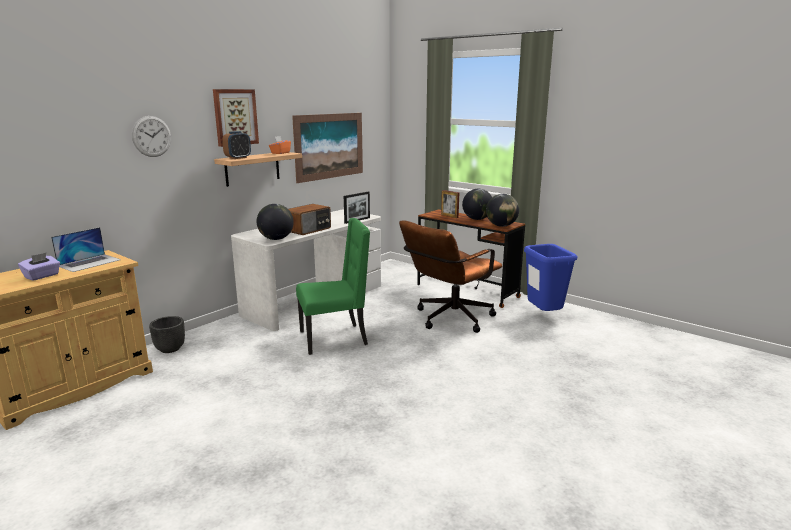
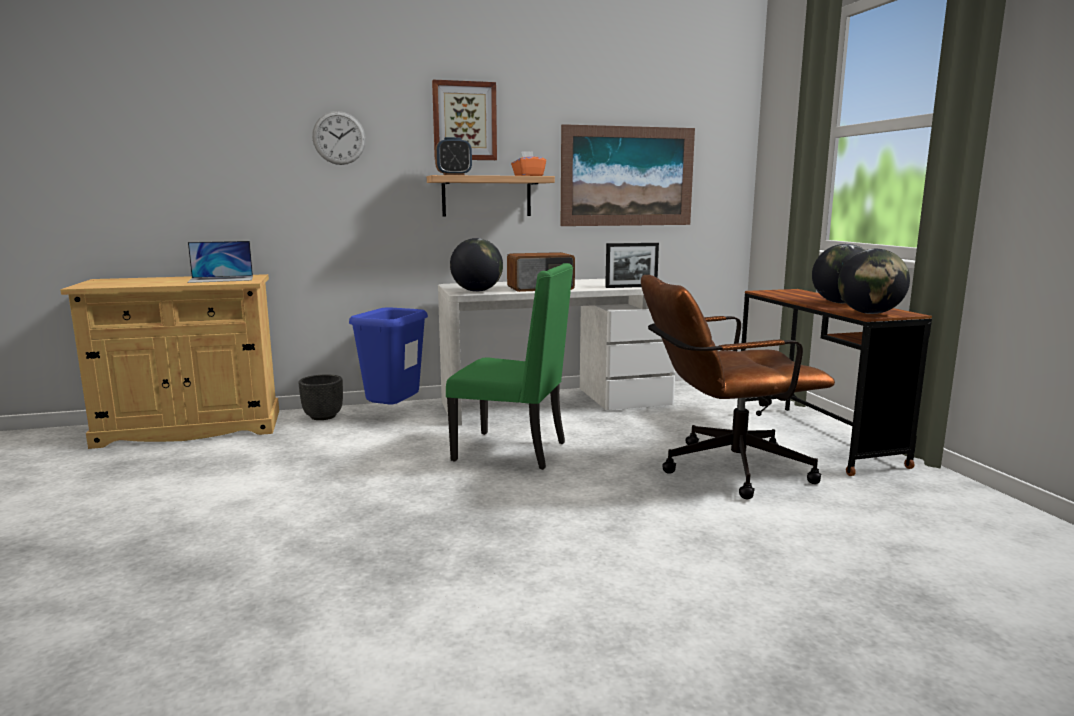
camera: 35 degrees right, 5 degrees down
(42, 276) = (157, 282): purple tissue box -> none
(449, 216) = (796, 296): picture frame -> none
(543, 315) = (929, 508): blue trash can -> blue trash can (394, 414)

